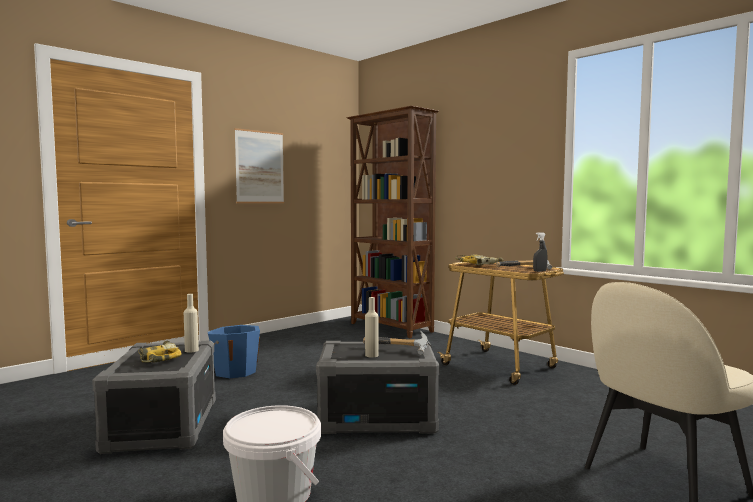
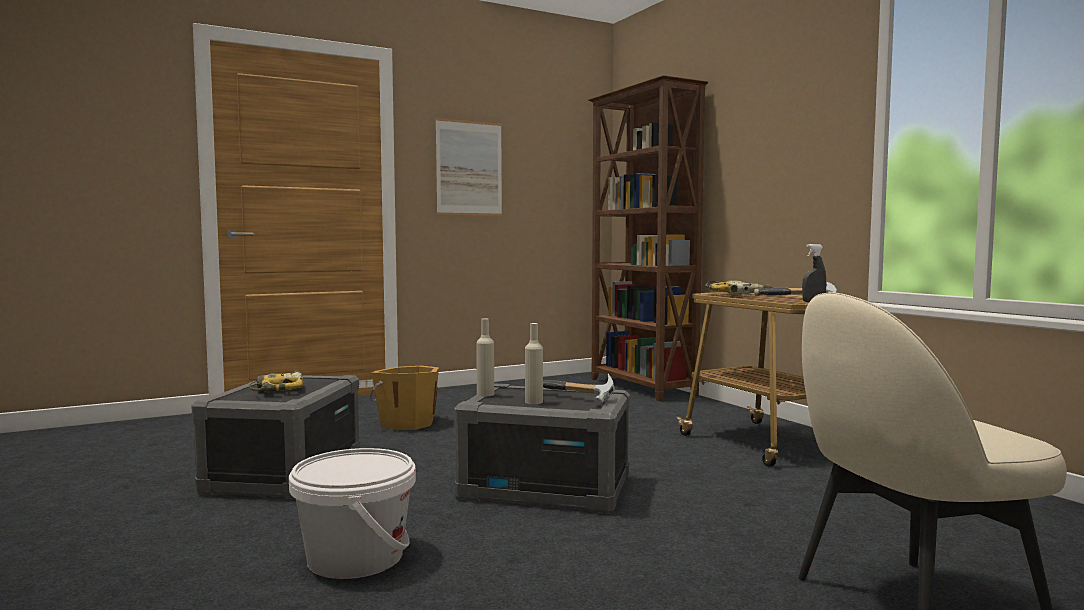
camera: 15 degrees right, 0 degrees up
(191, 350) = (323, 384): beige bottle -> beige bottle (485, 394)
(234, 371) = (406, 423): blue bucket -> orange bucket

